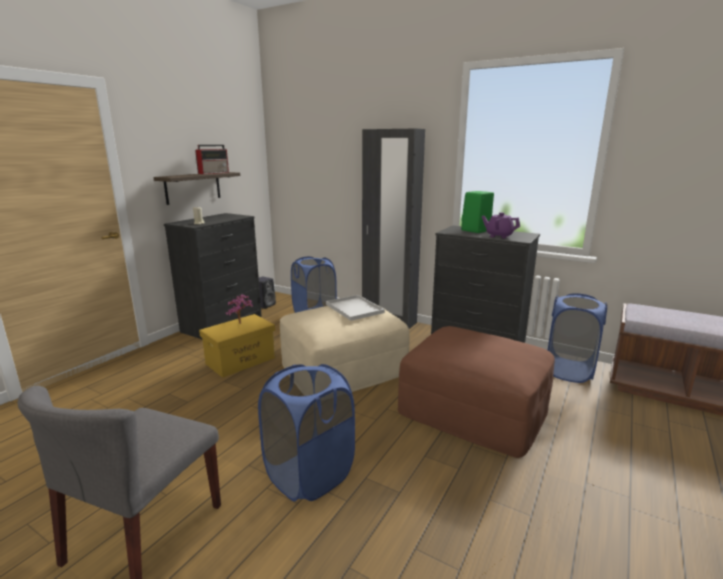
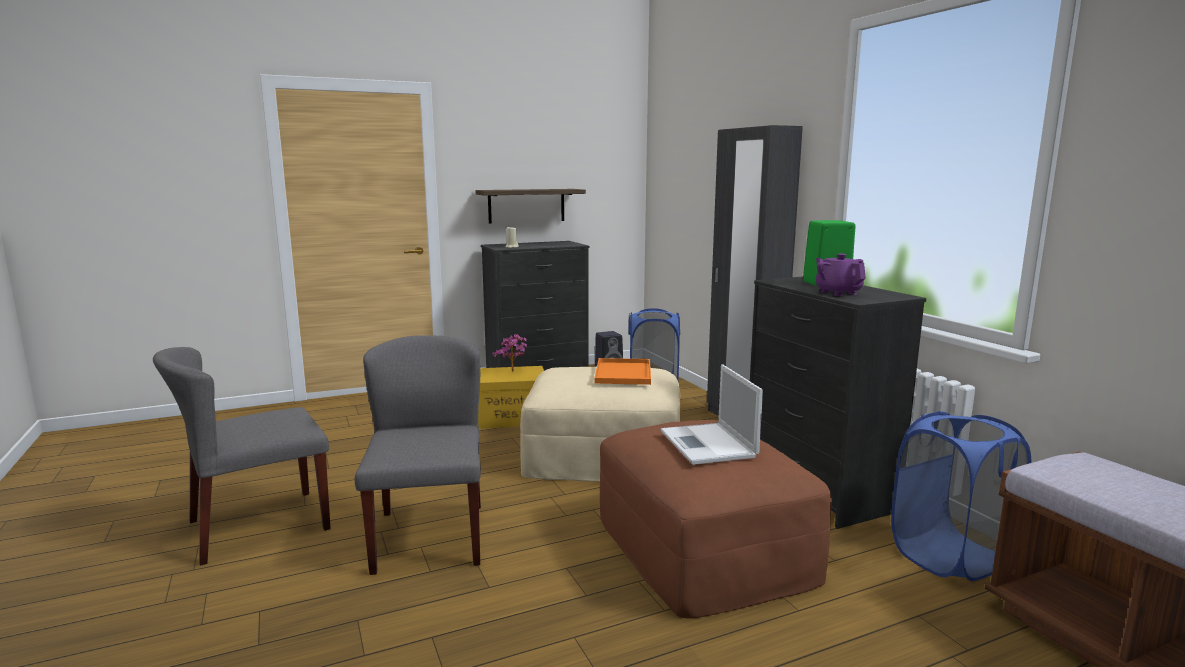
camera: 35 degrees right, 5 degrees down
(214, 173) = (553, 189): radio -> none
(309, 475) = (429, 536): blue laundry basket -> grey chair
(355, 308) = (624, 373): white tray -> orange tray
(484, 345) = (709, 445): none -> laptop

